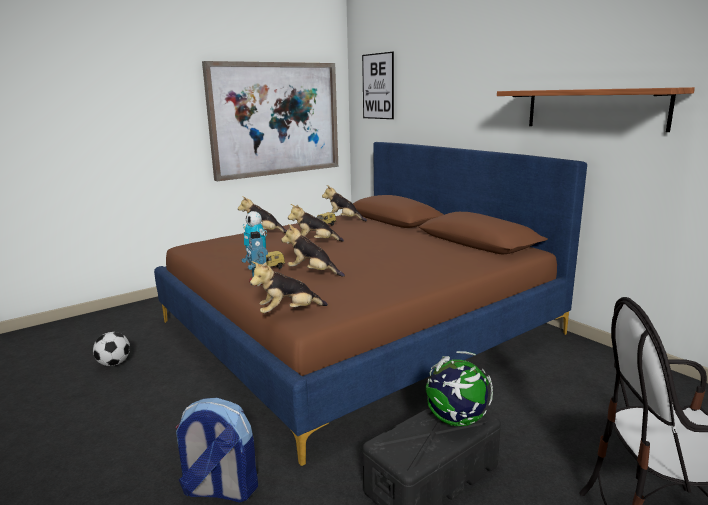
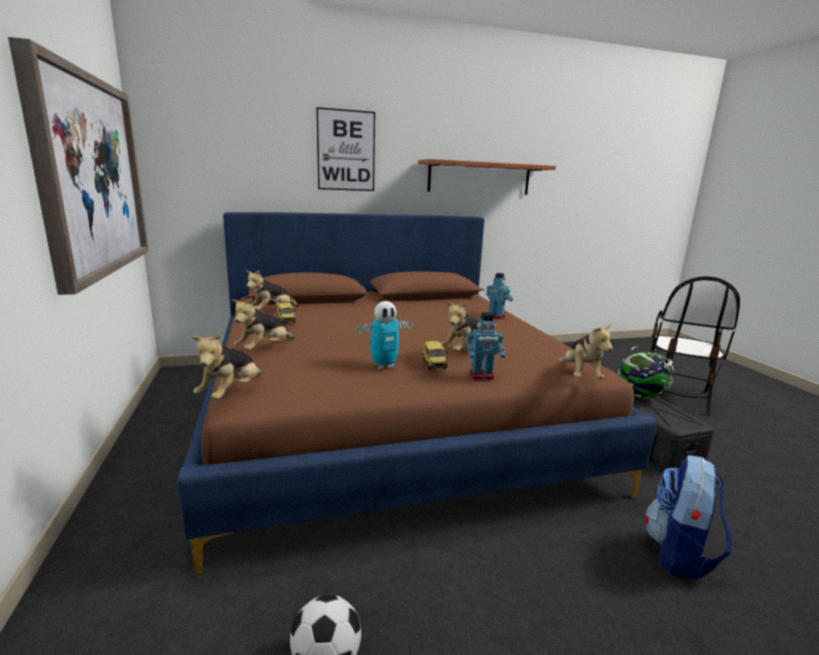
camera: 70 degrees left, 0 degrees up
(315, 242) = (357, 334): plush toy -> plush toy (231, 393)
(378, 86) = (205, 139): picture -> picture (346, 150)
(442, 271) = (496, 316): none -> toy robot

